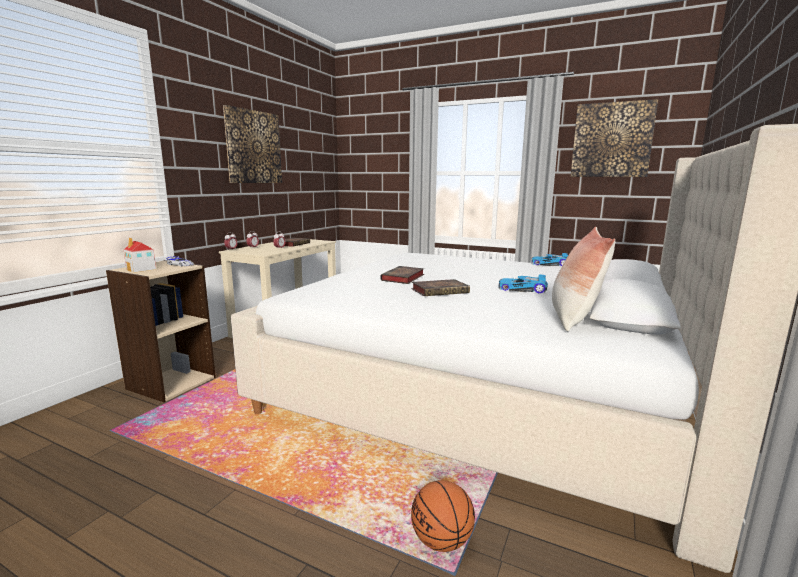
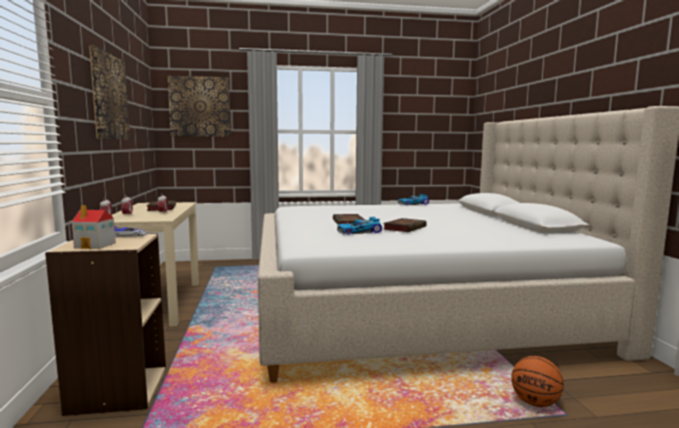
camera: 35 degrees left, 5 degrees down
(522, 289) = (447, 220): toy car -> toy car (359, 232)
(573, 319) = (520, 231): pillow -> none
(612, 140) = (418, 108): picture -> picture (200, 107)

